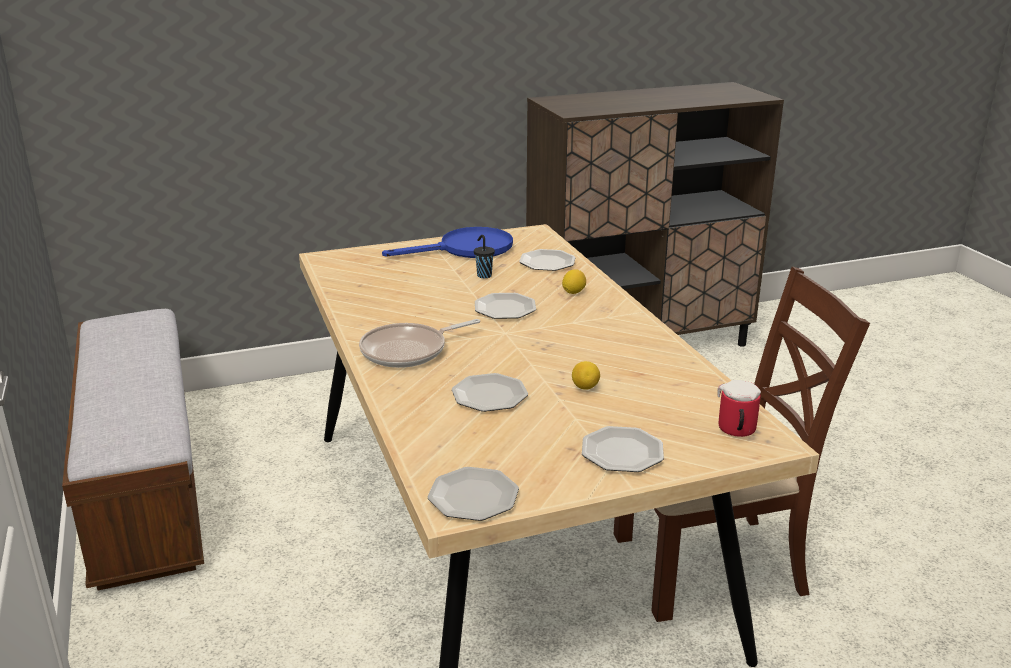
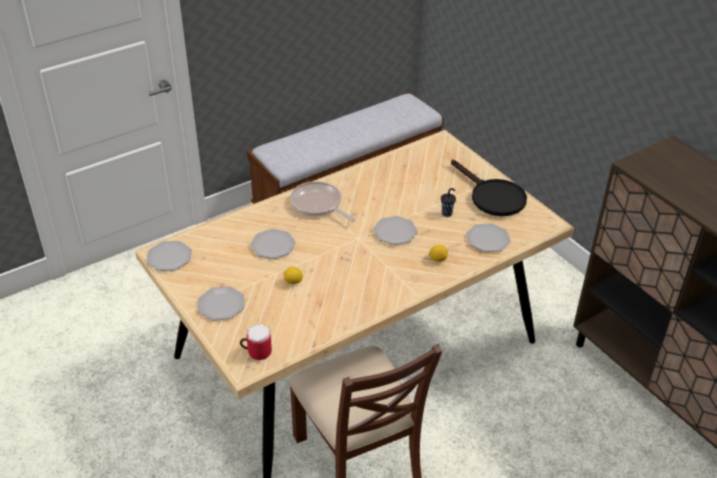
camera: 75 degrees right, 15 degrees up
(466, 249) = (492, 197): blue frying pan -> black frying pan

